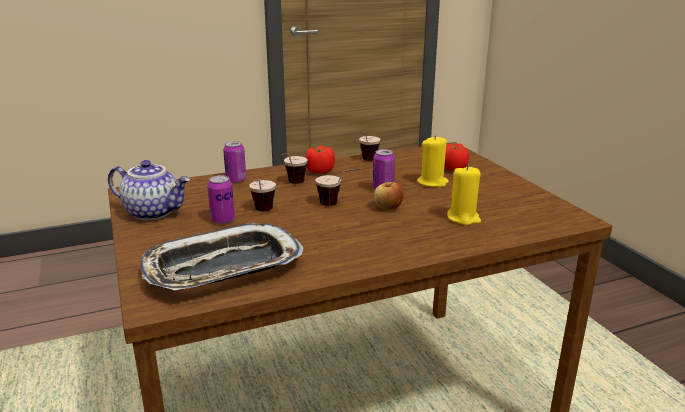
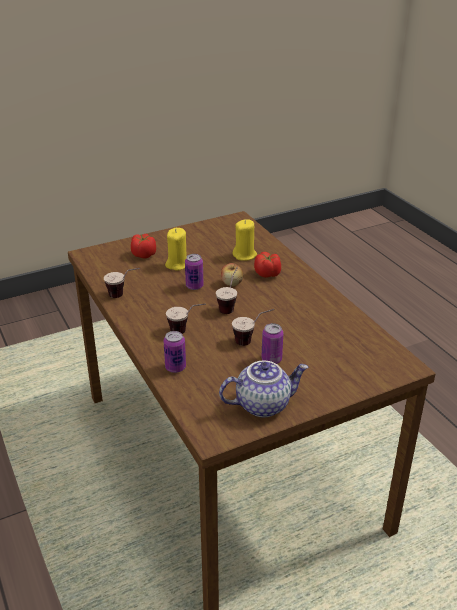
camera: 95 degrees left, 10 degrees up
(154, 212) = (263, 404): teapot -> teapot turned 60 degrees clockwise
(222, 268) = (349, 346): tray -> none
(319, 171) = (150, 320): tomato -> tomato (267, 274)

